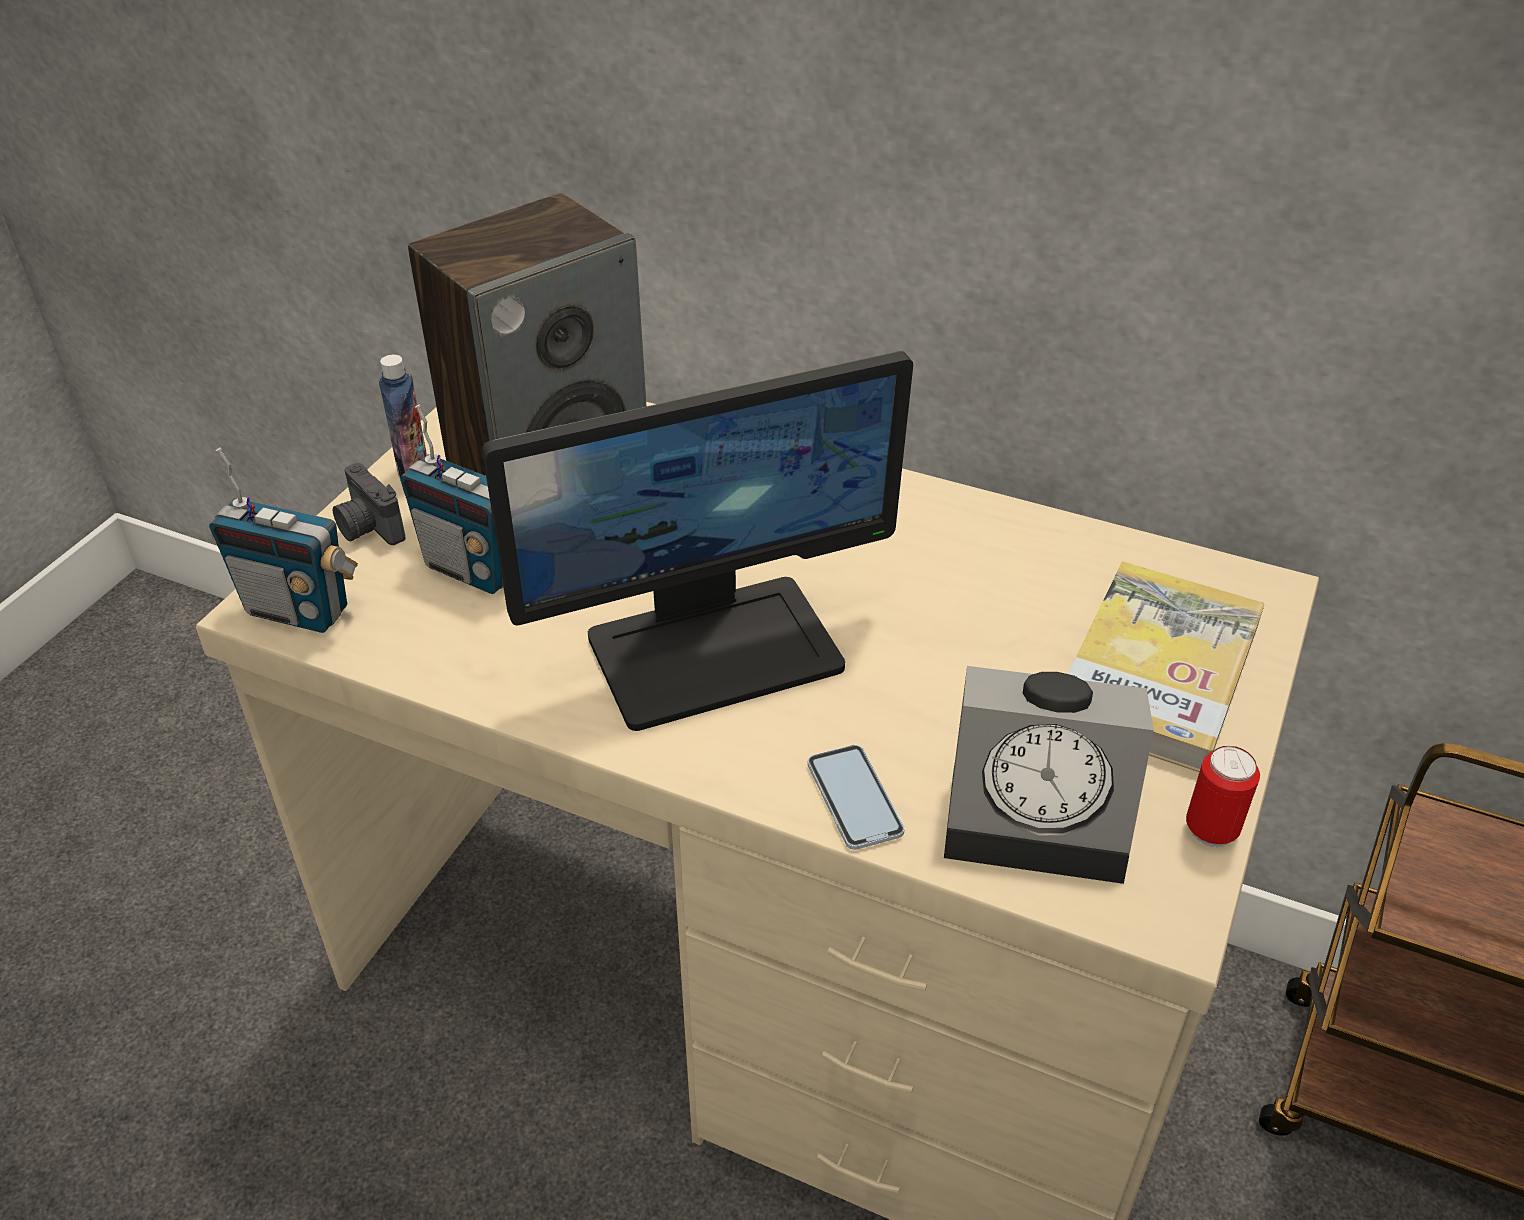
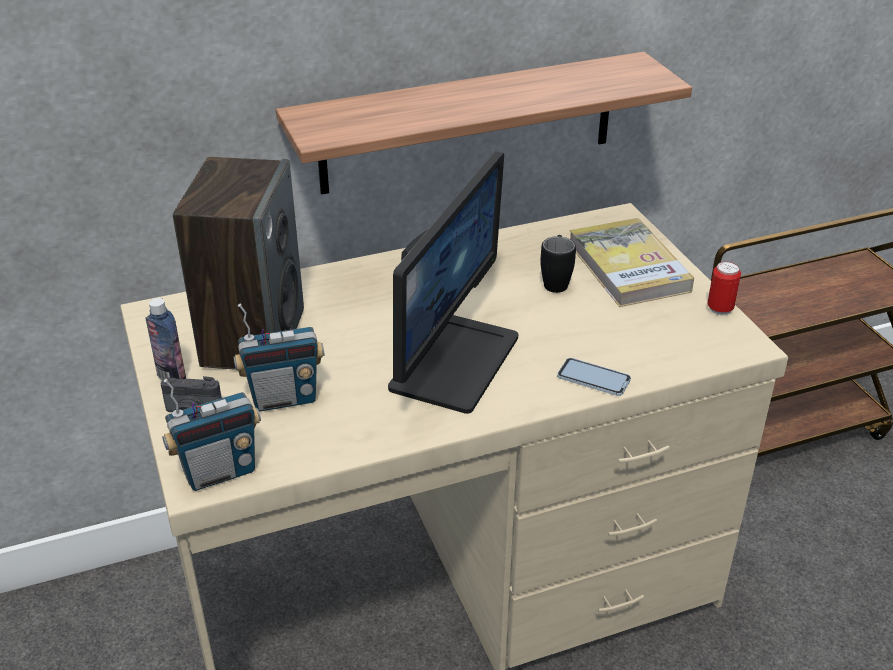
camera: 45 degrees left, 5 degrees down
(1014, 627) = (556, 281): none -> black mug
(1029, 305) = (468, 123): none -> shelf
(1042, 818) = (665, 341): alarm clock -> none

